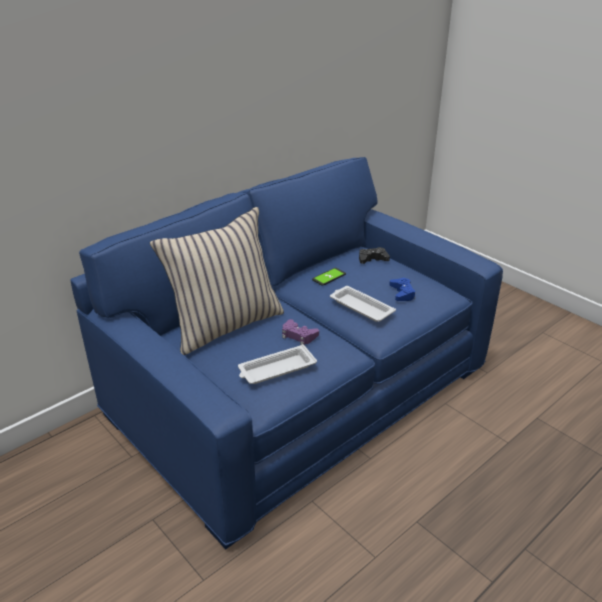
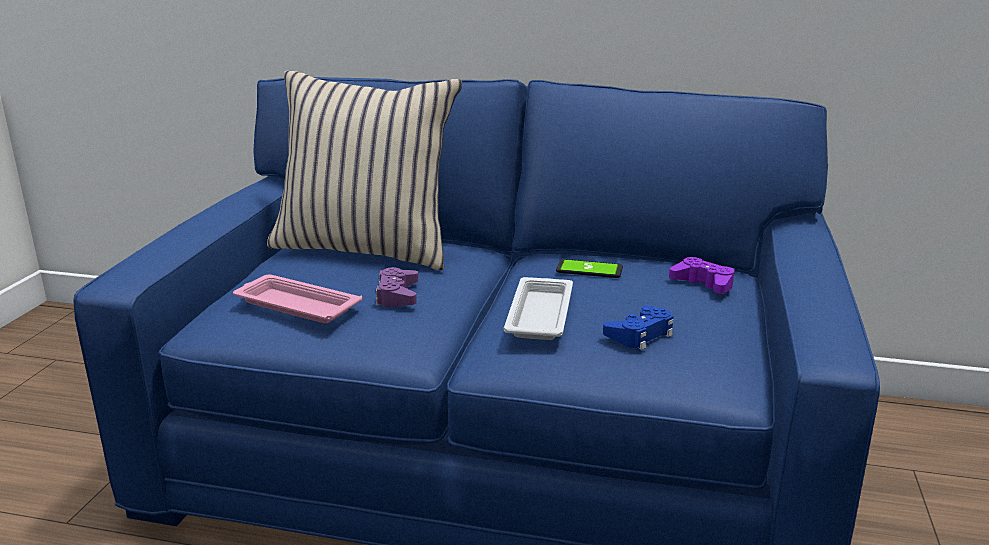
camera: 55 degrees right, 10 degrees down
(276, 369) = (295, 305): white tray -> pink tray
(372, 259) = (703, 283): black game controller -> purple game controller

